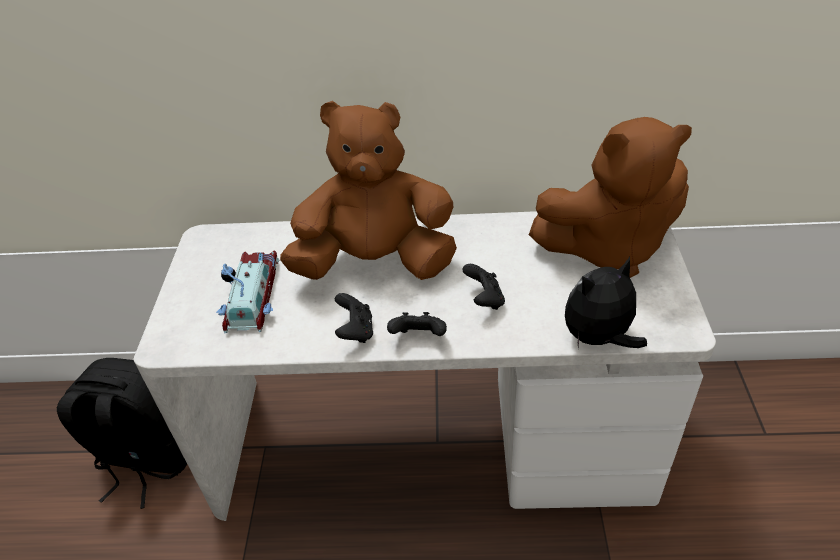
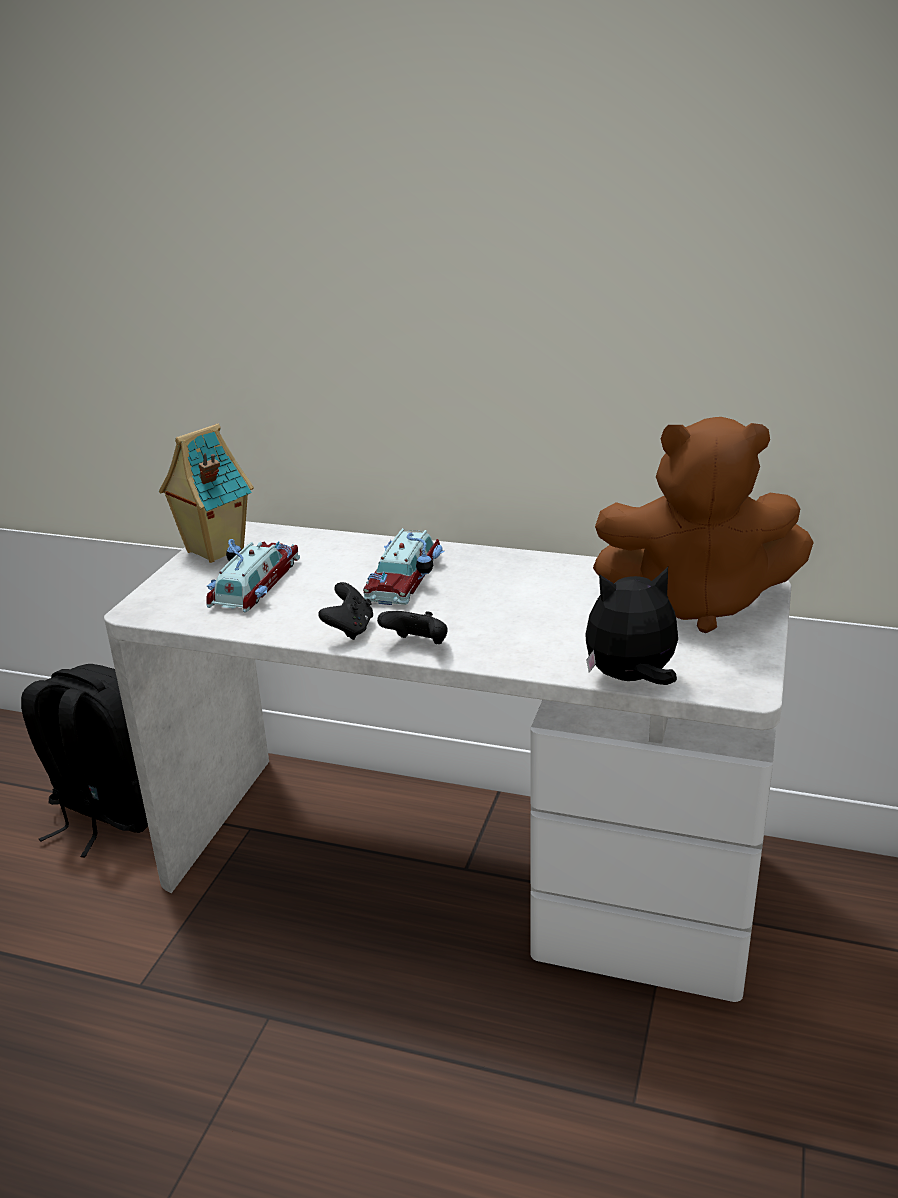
camera: 15 degrees right, 15 degrees down
(199, 264) = (213, 550): none -> toy house
(376, 263) = (407, 577): brown plush toy -> toy car
(484, 300) = (513, 626): black game controller -> none

